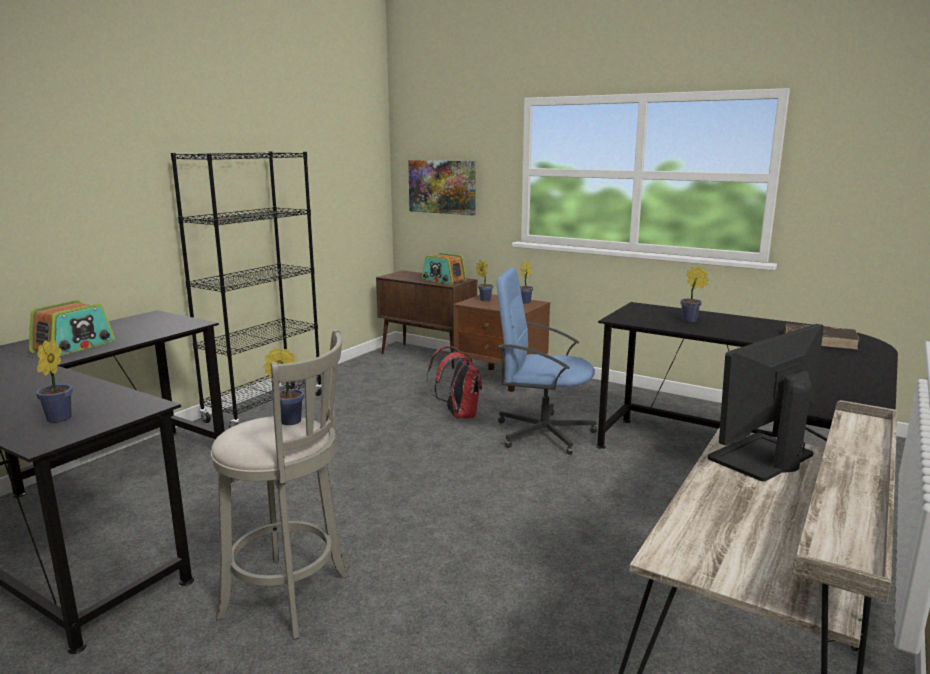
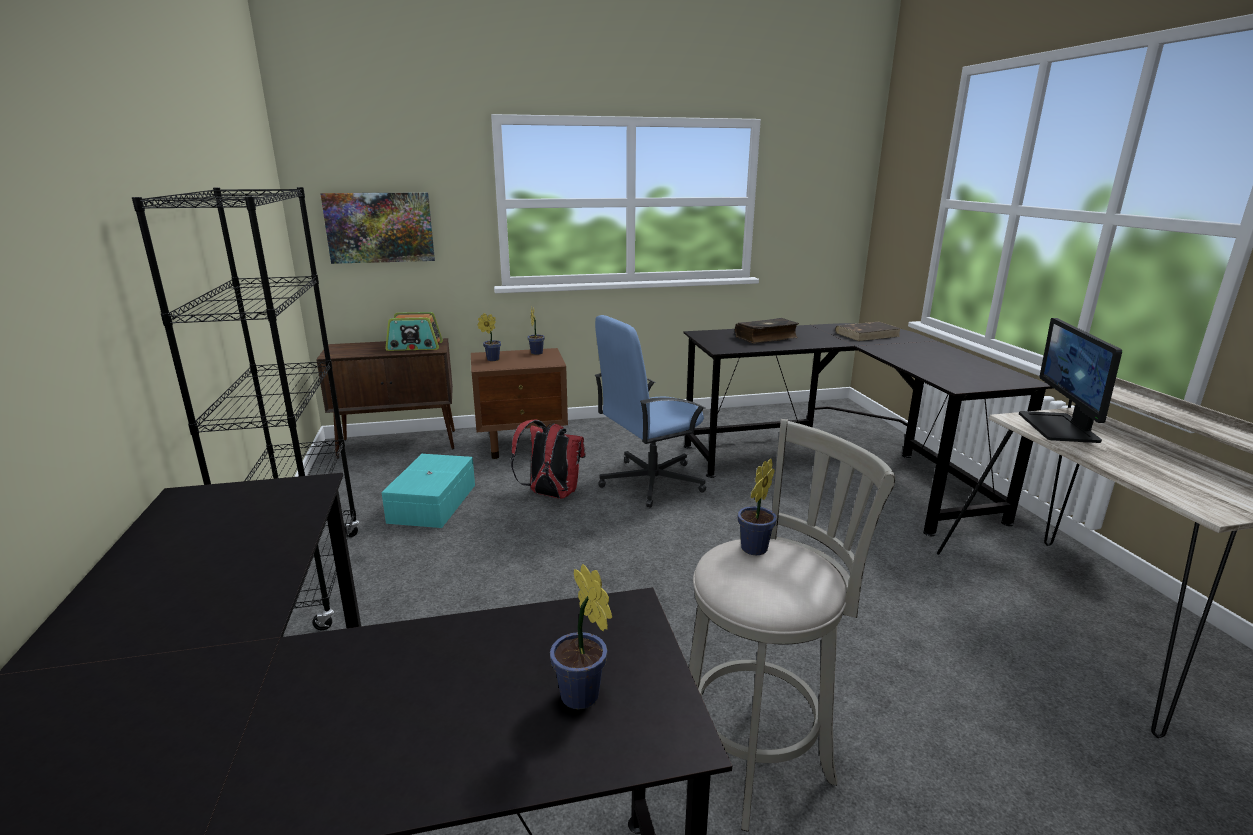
camera: 45 degrees left, 5 degrees up
(74, 346) = (205, 597): radio -> none
(383, 394) = (431, 503): none -> turquoise storage box
(691, 320) = (766, 338): potted plant -> book

